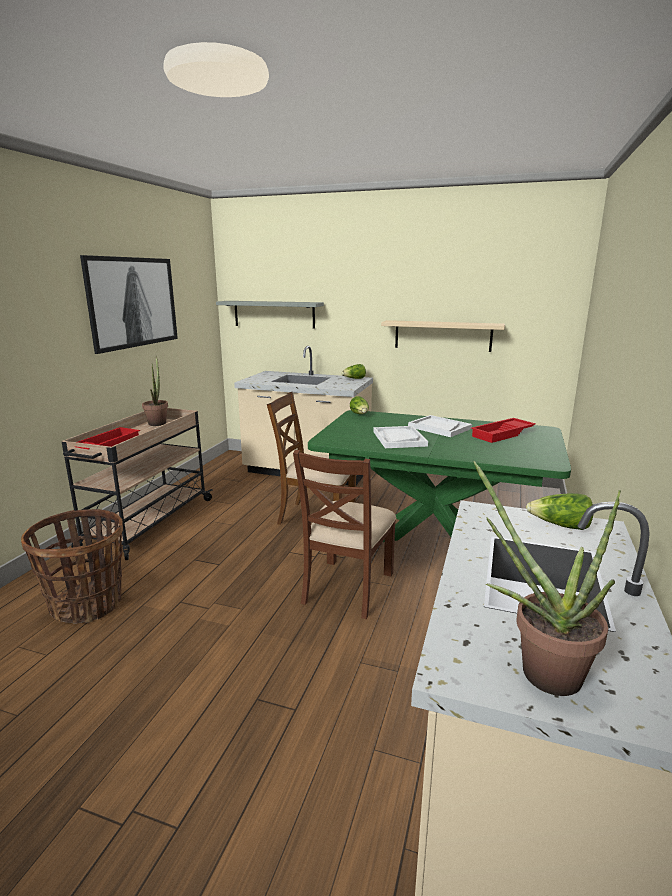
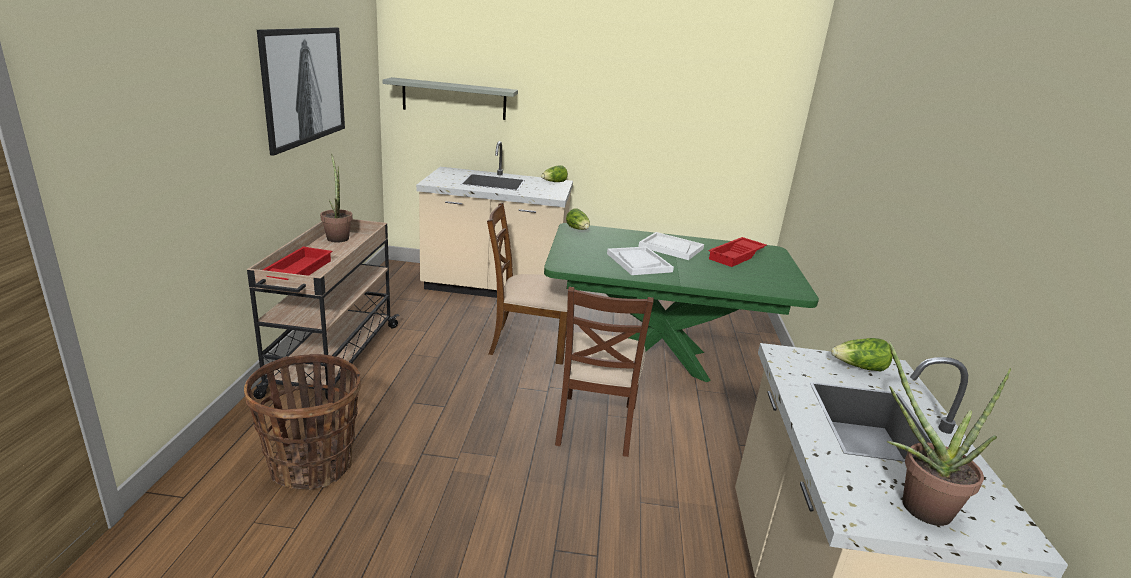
camera: 15 degrees left, 5 degrees up
(442, 335) = (654, 138): beige shelf -> none

